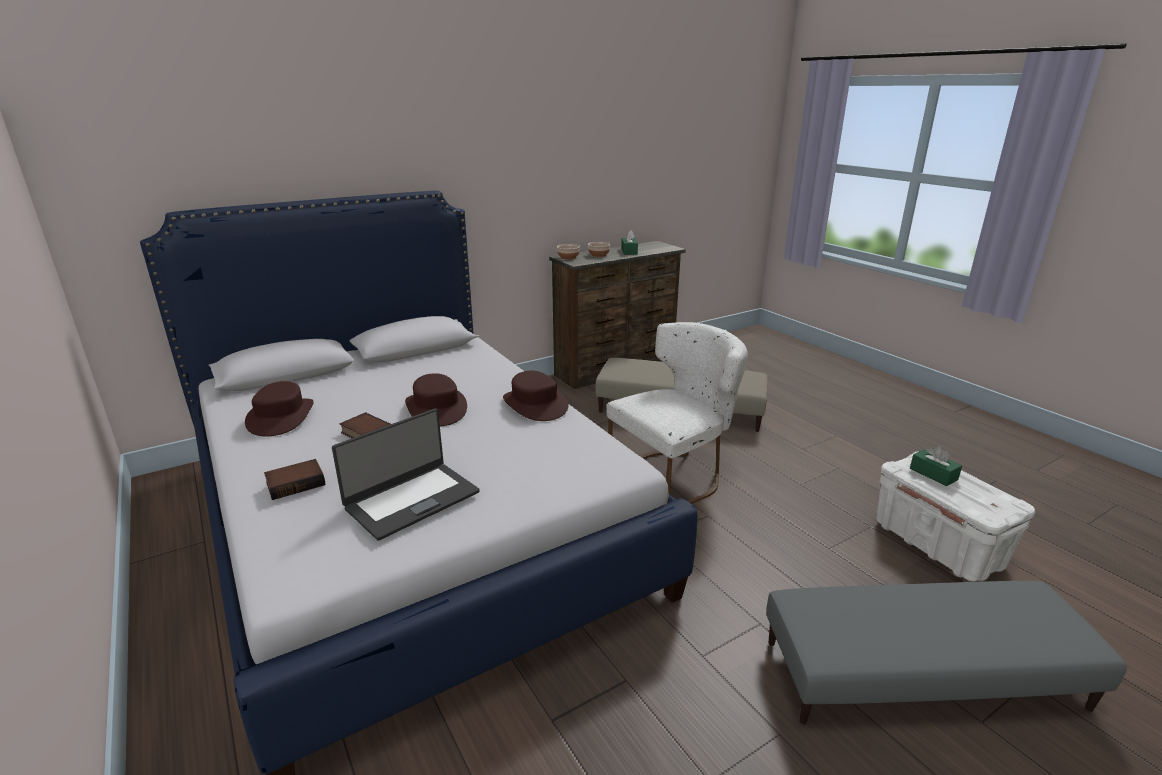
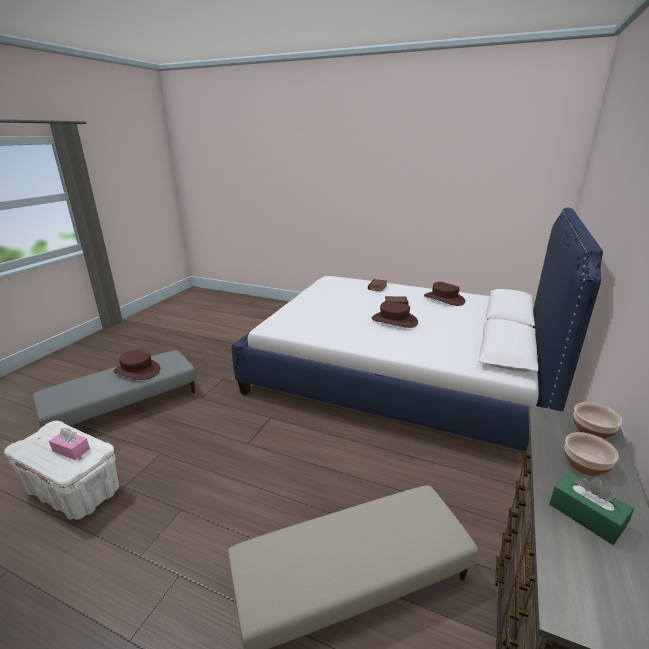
camera: 145 degrees right, 0 degrees up
(411, 499) = (331, 293): laptop -> none
(534, 404) = (353, 338): brown hat -> brown hat (137, 370)
(674, 476) = (290, 466): white chair -> none
(933, 474) = (71, 450): green tissue box -> pink tissue box

